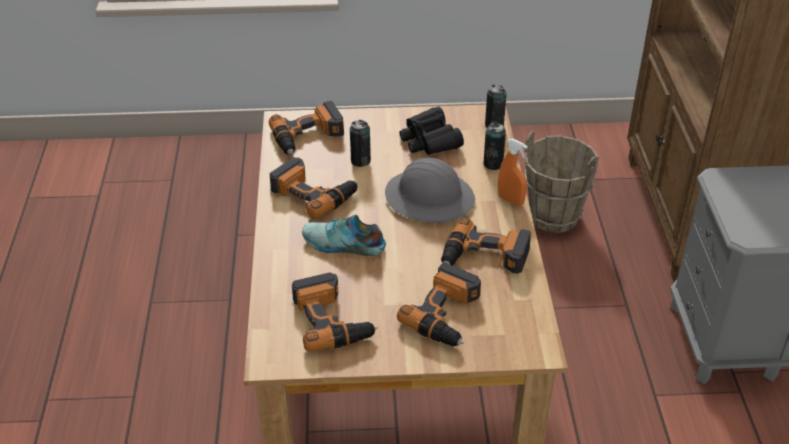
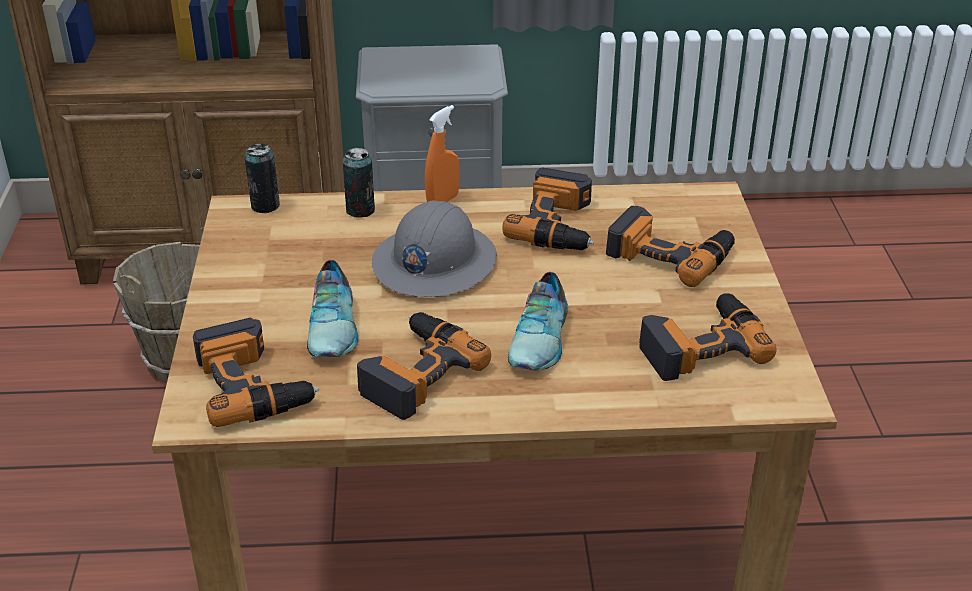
camera: 90 degrees left, 5 degrees down
(360, 161) = (334, 326): can -> shoe
(429, 140) = (291, 261): black binoculars -> none

